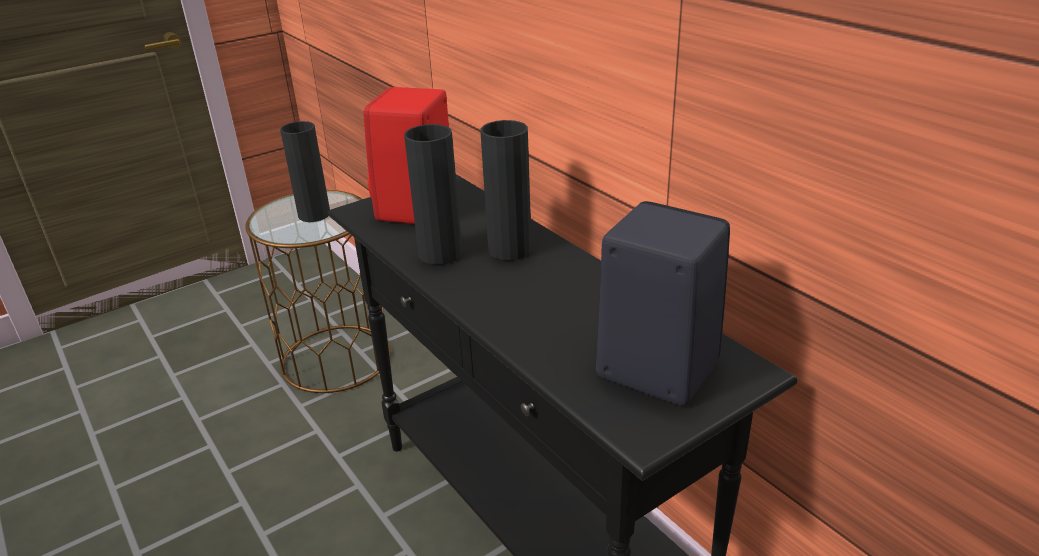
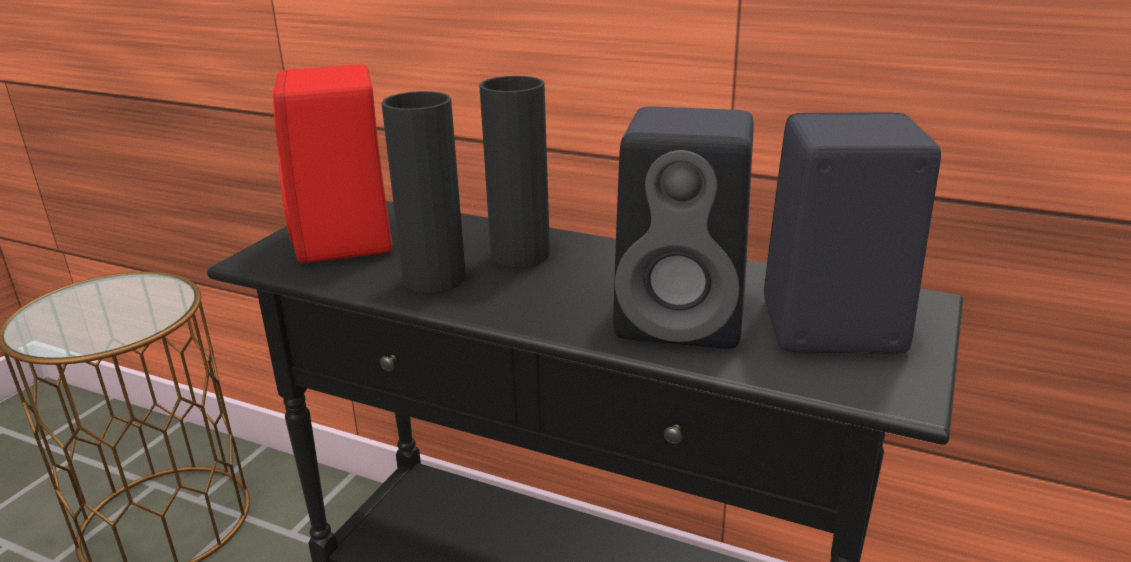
camera: 30 degrees left, 5 degrees down
(314, 215) = (113, 308): black vase -> none
(564, 330) = (686, 318): none -> black speaker

